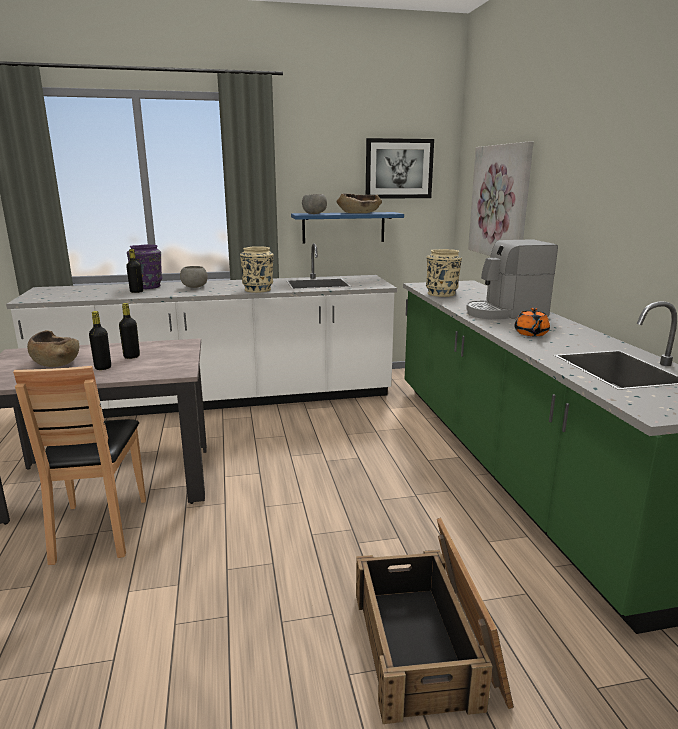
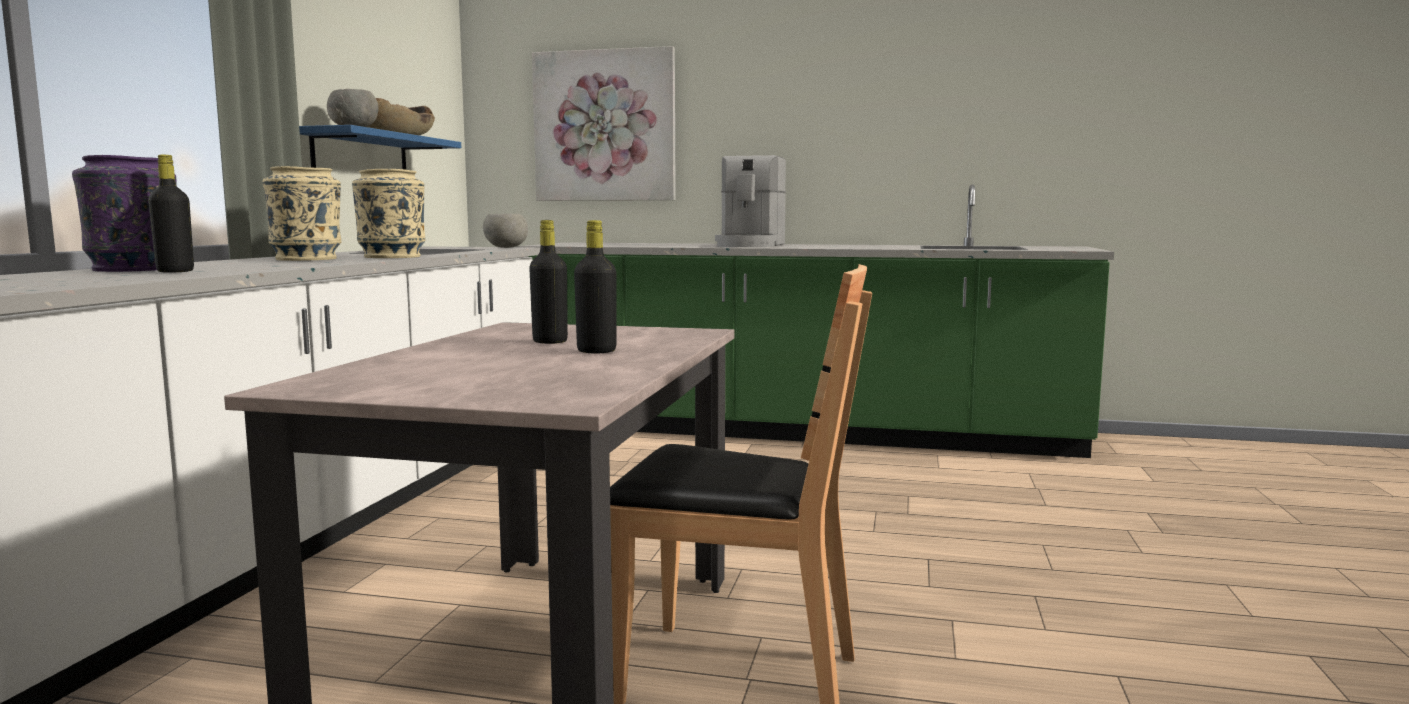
camera: 65 degrees left, 10 degrees down
(55, 362) = (483, 368): brown bowl -> none
(194, 287) = (253, 263): grey bowl -> grey bowl (505, 247)
(399, 169) = (412, 71): picture -> none
(427, 645) = (1100, 517): crate -> none
(442, 294) = (617, 245): beige vase -> beige vase (307, 259)
(531, 334) = (843, 247): orange teapot -> none

